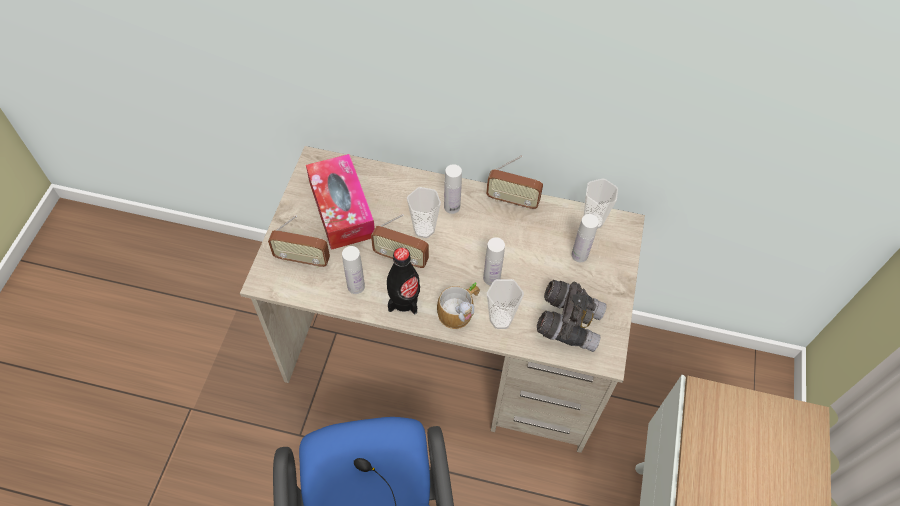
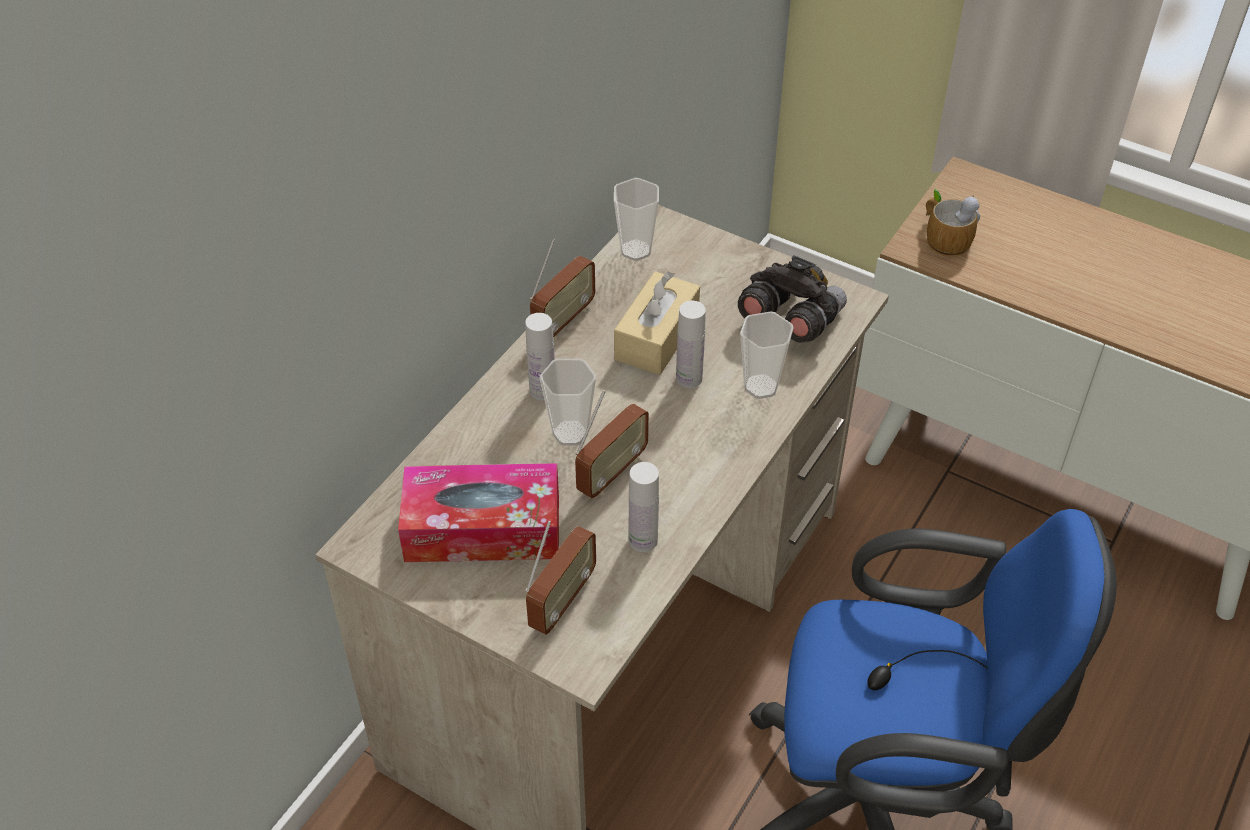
camera: 70 degrees left, 10 degrees down
(404, 300) = (690, 486): black bottle -> none
(460, 311) = (731, 426): mug -> mug (944, 237)
(520, 252) = (657, 337): none -> beige tissue box
(579, 255) = (686, 279): white bottle -> none

